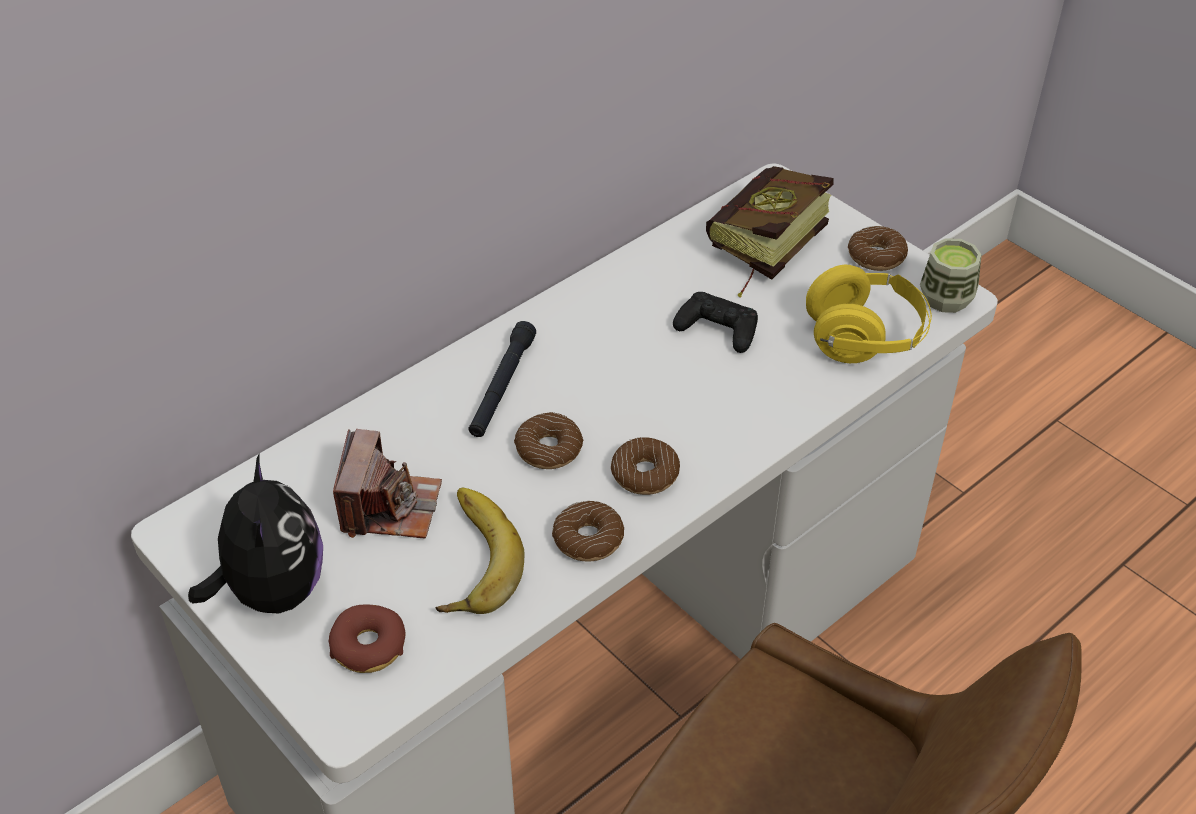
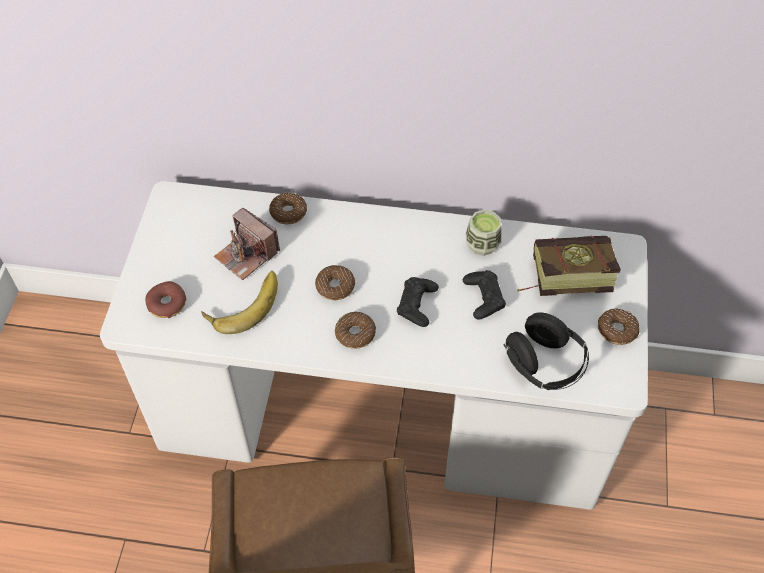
camera: 50 degrees right, 10 degrees up
(272, 590) = (167, 250): plush toy -> none
(390, 506) = (247, 255): camera -> camera turned 75 degrees clockwise
(502, 387) = (356, 242): black flashlight -> none
(588, 539) = (295, 339): donut -> donut (288, 212)
(663, 391) = (417, 305): none -> black game controller
(865, 338) = (544, 364): yellow headphones -> black headphones
(946, 298) = (617, 383): cup -> cup (482, 244)

